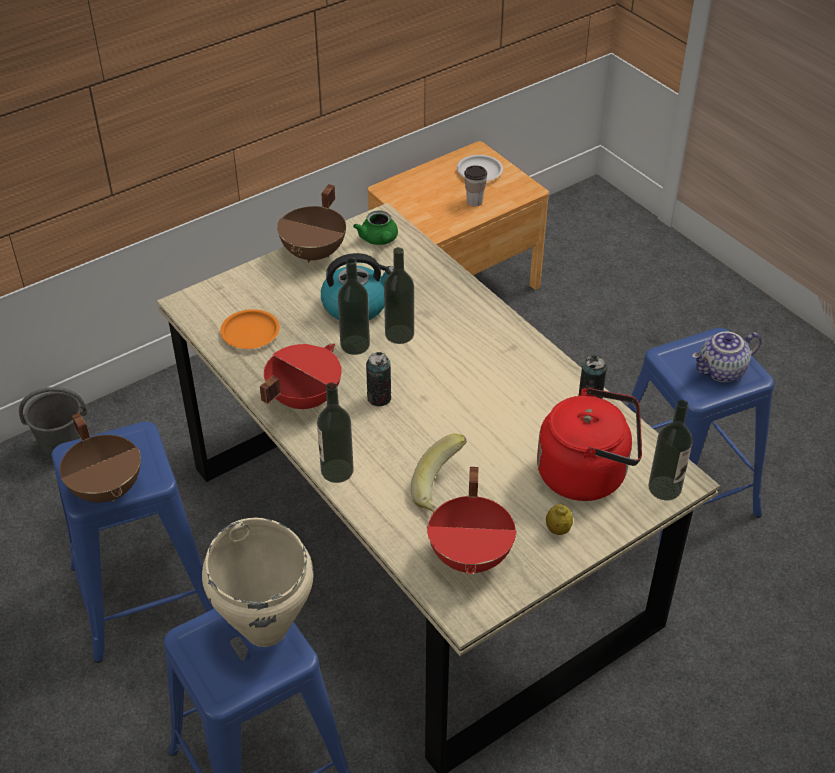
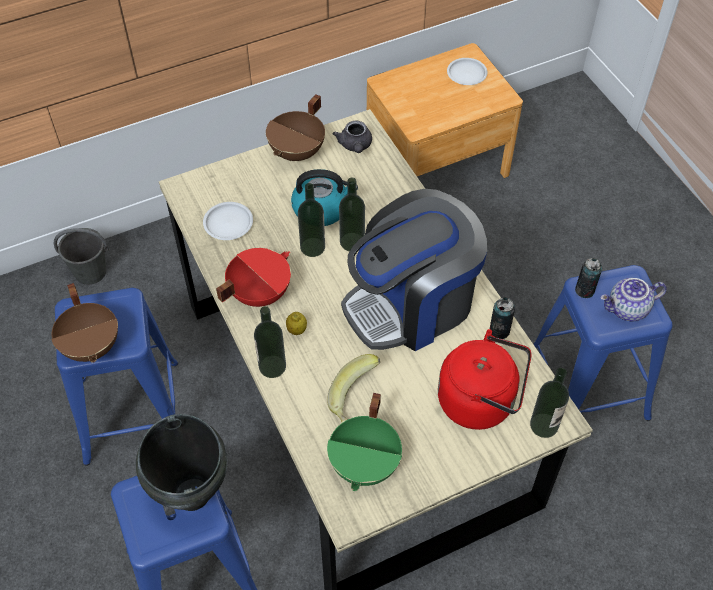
camera: 10 degrees right, 10 degrees up
(251, 333) = (229, 223): orange plate -> white plate
(266, 628) = (193, 494): beige cooking pot -> black cooking pot
(379, 240) = (355, 146): green teapot -> grey teapot
(379, 398) = (321, 302): can -> can (584, 290)
(472, 556) = (366, 464): red cooking pot -> green cooking pot
(474, 201) = (455, 104): cup -> none
(483, 387) = (412, 304): none -> coffee machine
(558, 529) = (443, 451): lemon -> lemon (297, 330)

